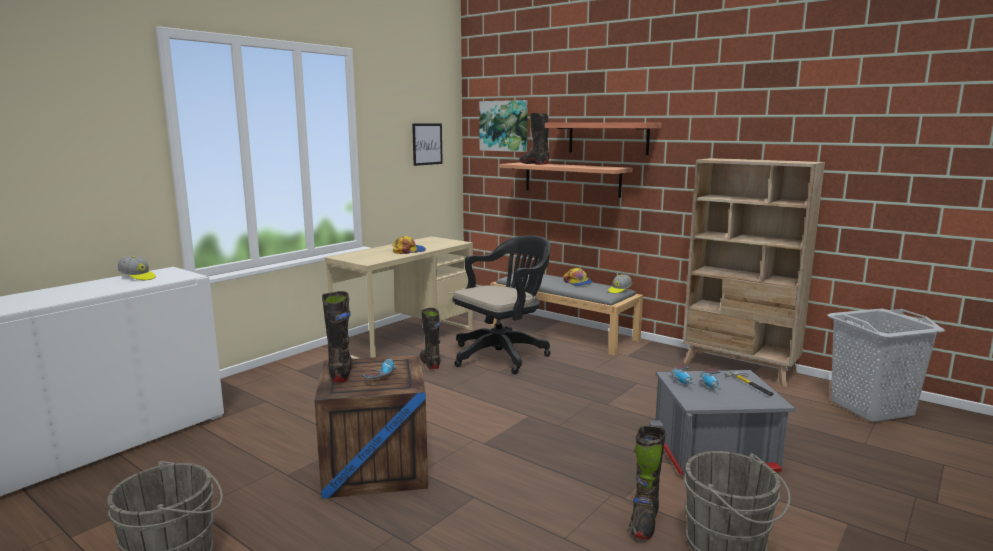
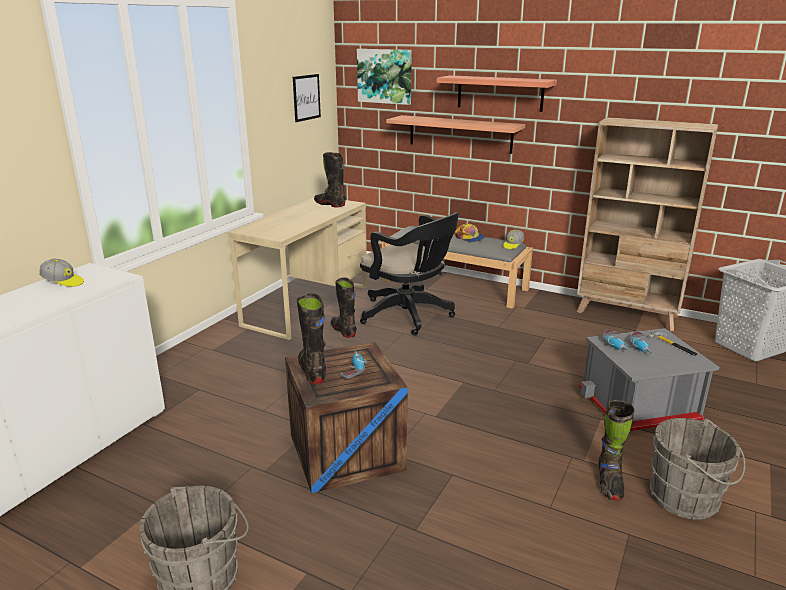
camera: 10 degrees left, 10 degrees up
(408, 251) = (309, 218): cap -> none
(503, 355) = (409, 316): black office chair -> black office chair turned 90 degrees clockwise
(534, 164) = (421, 118): black boot -> black boot (330, 204)

